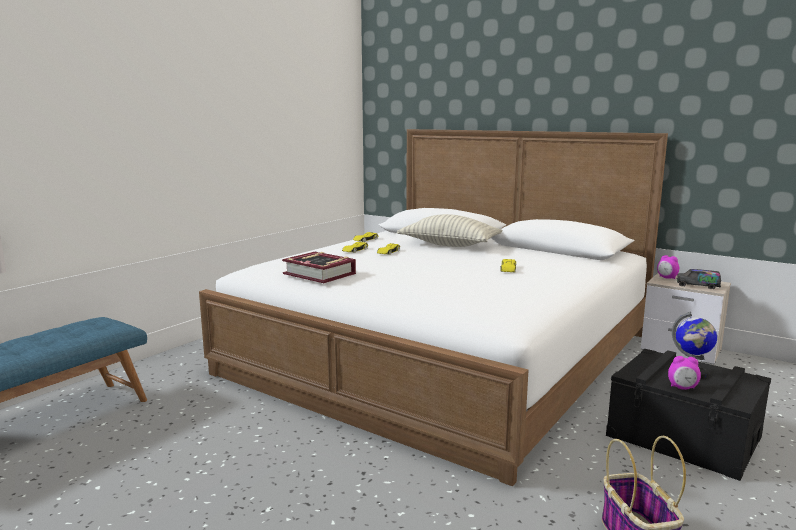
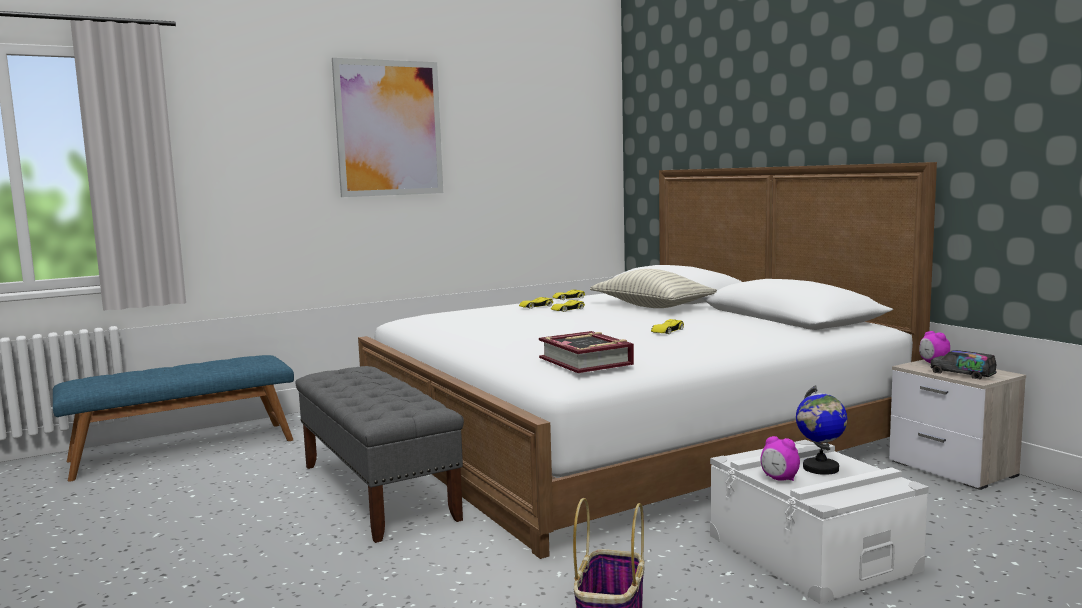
camera: 25 degrees right, 5 degrees down
(190, 84) = (389, 128): none -> picture
(296, 444) = (378, 491): none -> grey bench
(320, 274) = (459, 324): book -> book (586, 361)
(684, 436) = (812, 552): black storage box -> white storage box

